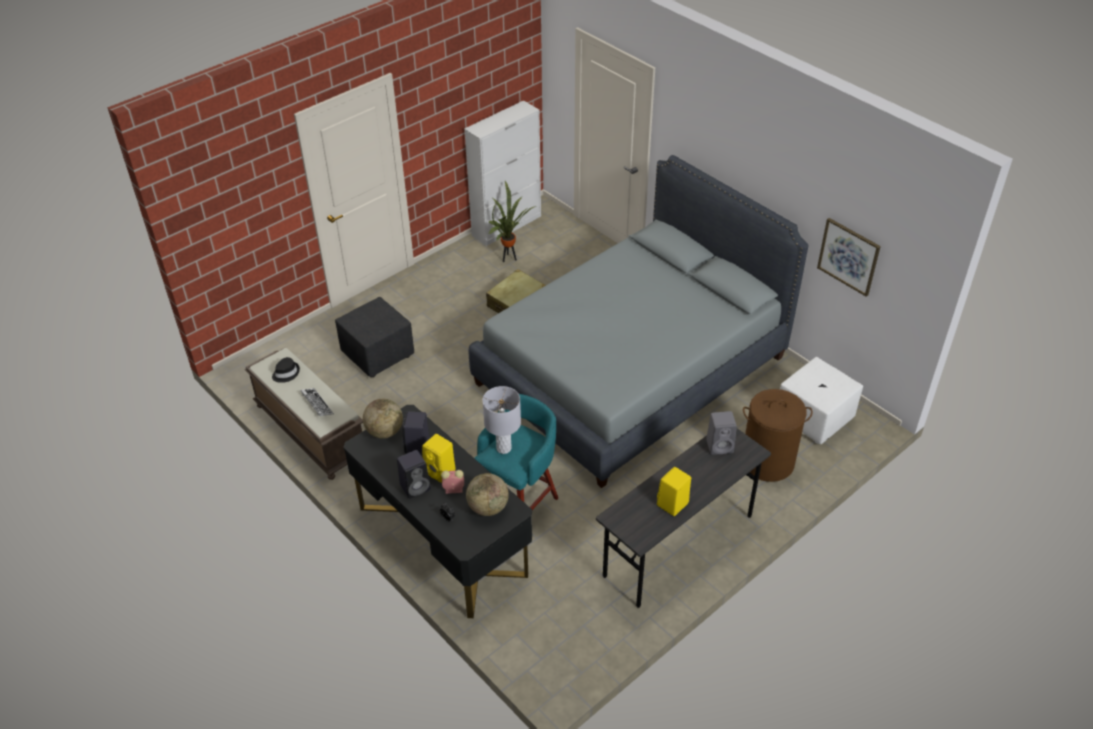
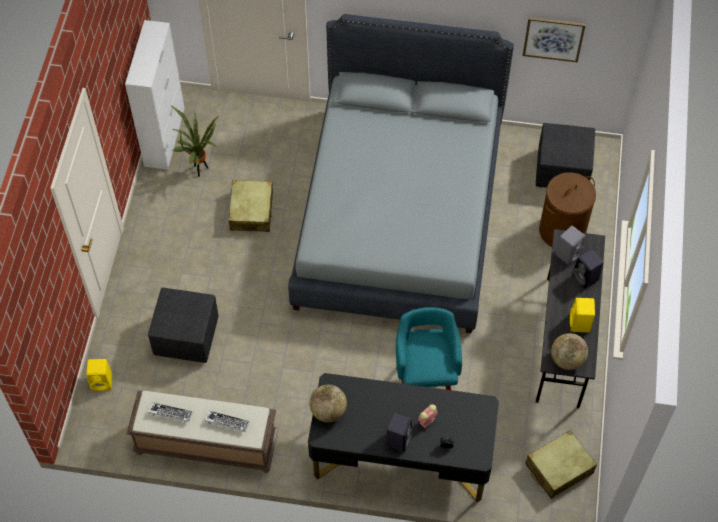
camera: 40 degrees left, 15 degrees up
(286, 373) = (170, 413): black hat -> keyboard
(417, 447) = (365, 406): black speaker -> black speaker (586, 278)
(440, 471) = (403, 413): yellow speaker -> yellow speaker (102, 382)
(488, 507) = (465, 417): globe -> globe (567, 359)
(504, 448) = (420, 360): grey table lamp -> none
(568, 643) = (558, 468): none -> beige suitcase
(813, 418) = (561, 170): white ottoman -> black ottoman

